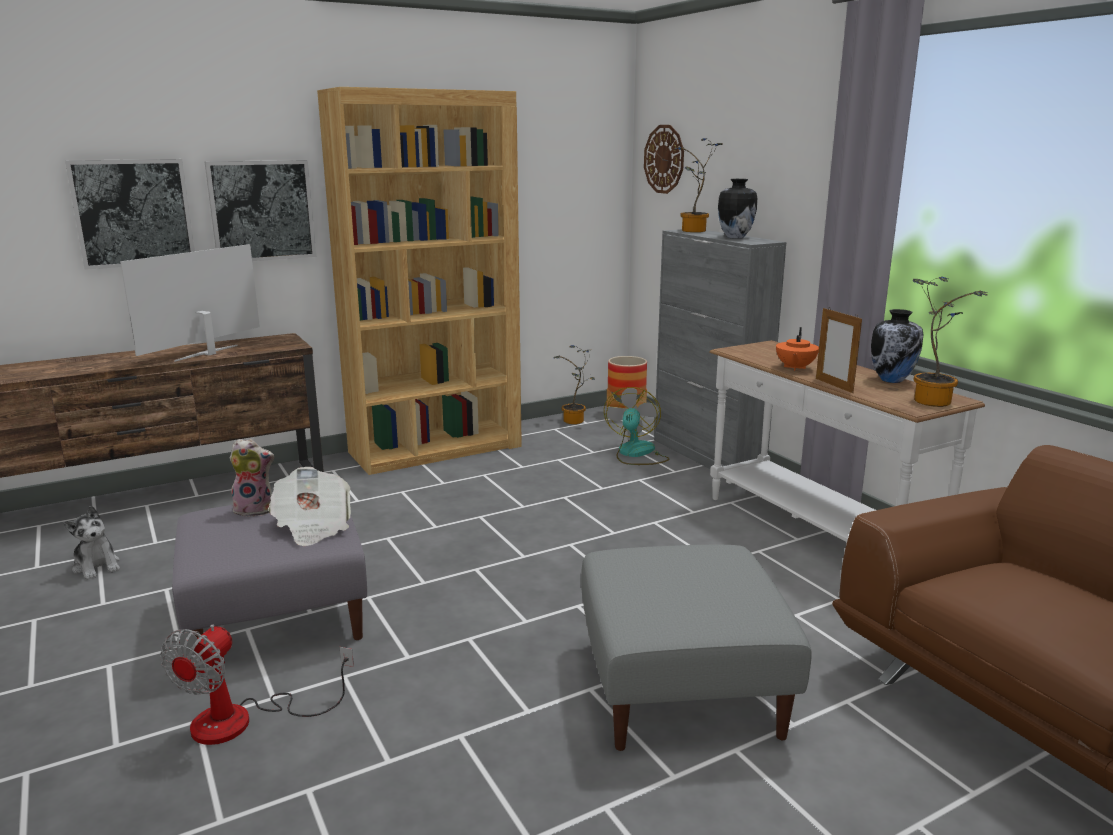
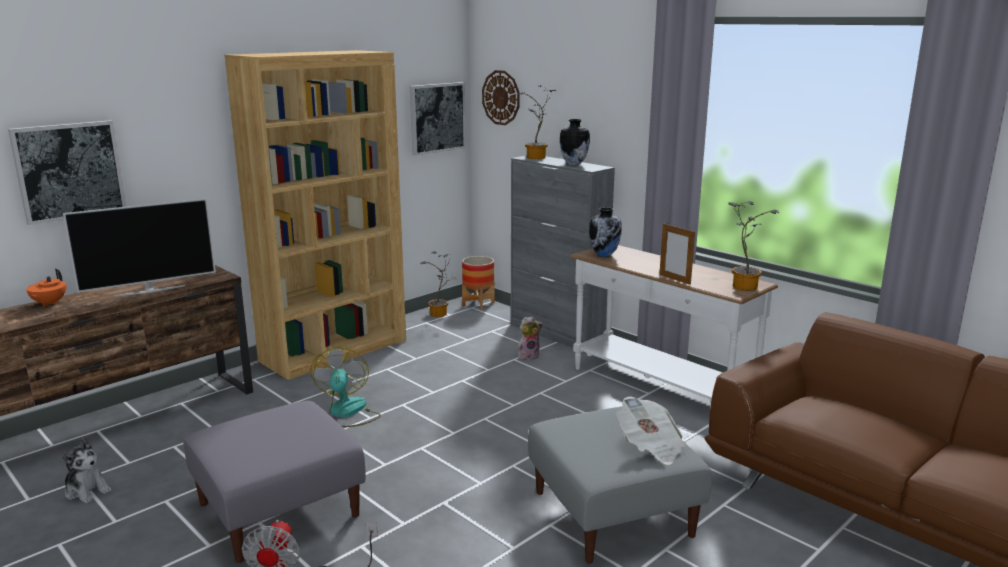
camera: 15 degrees left, 0 degrees up
(208, 353) = (150, 290): television -> television turned 135 degrees counterclockwise
(255, 509) = (252, 423): plush toy -> plush toy (528, 356)
(262, 210) = (180, 160): picture -> picture (437, 118)
(313, 526) = (311, 431): newspaper -> newspaper (650, 447)
(636, 454) = (502, 338): fan -> fan (347, 413)
(794, 368) = (640, 266): orange teapot -> orange teapot (49, 303)
(892, 380) = (711, 271): vase -> vase (604, 255)

